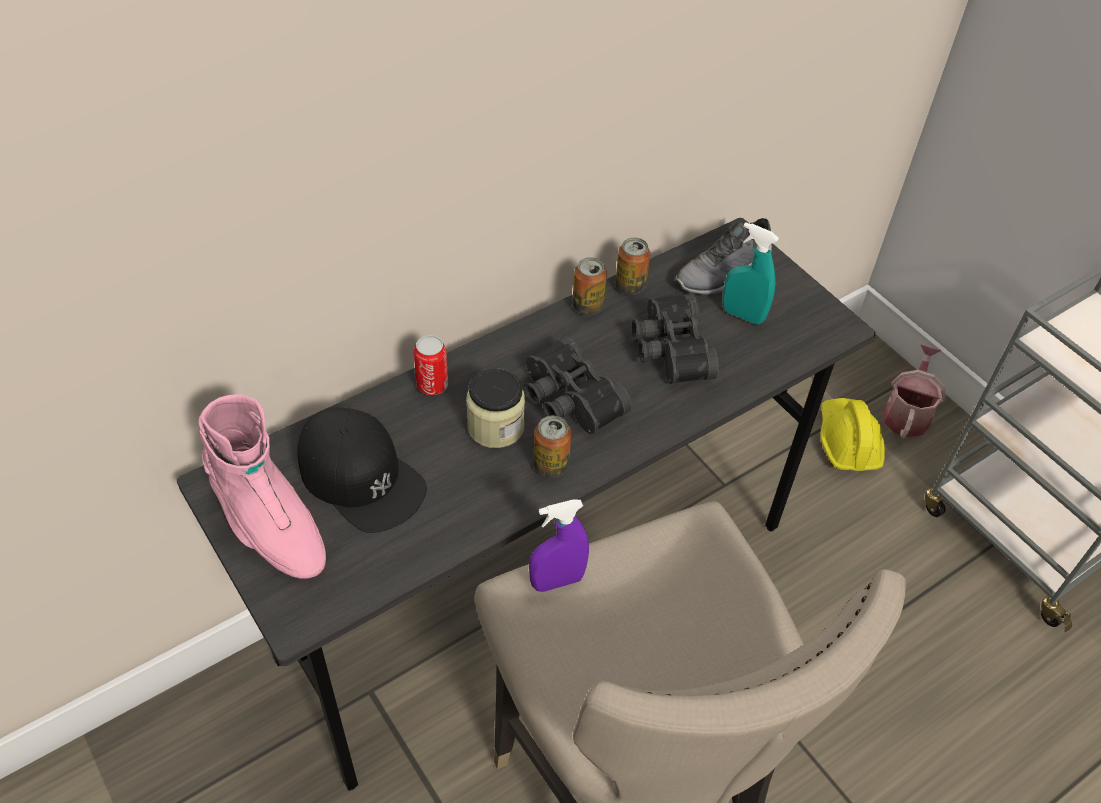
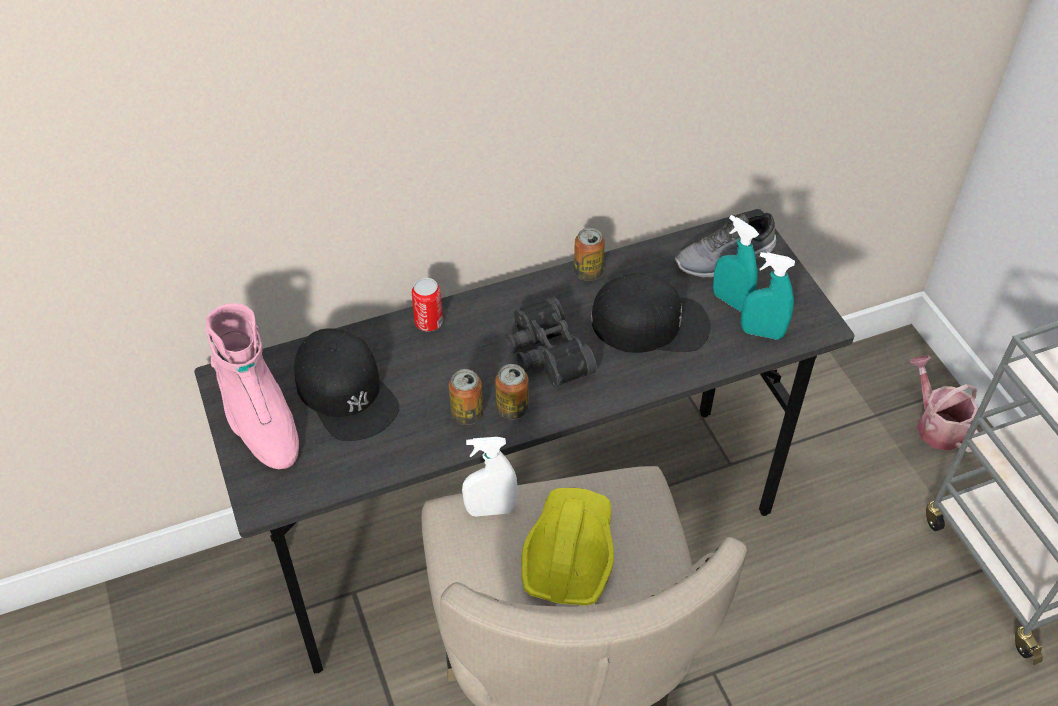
camera: 15 degrees right, 0 degrees up
(495, 427) = (473, 367): jar -> none
(557, 581) = (490, 510): purple spray bottle -> white spray bottle
(630, 286) = (633, 259): can -> can (467, 414)
(668, 350) = (650, 323): black binoculars -> black cap
(784, 343) = (762, 332): none -> turquoise spray bottle
(847, 441) = (865, 442): yellow hard hat -> yellow hard hat (568, 553)
(907, 413) = (936, 425): watering can -> watering can turned 60 degrees counterclockwise

